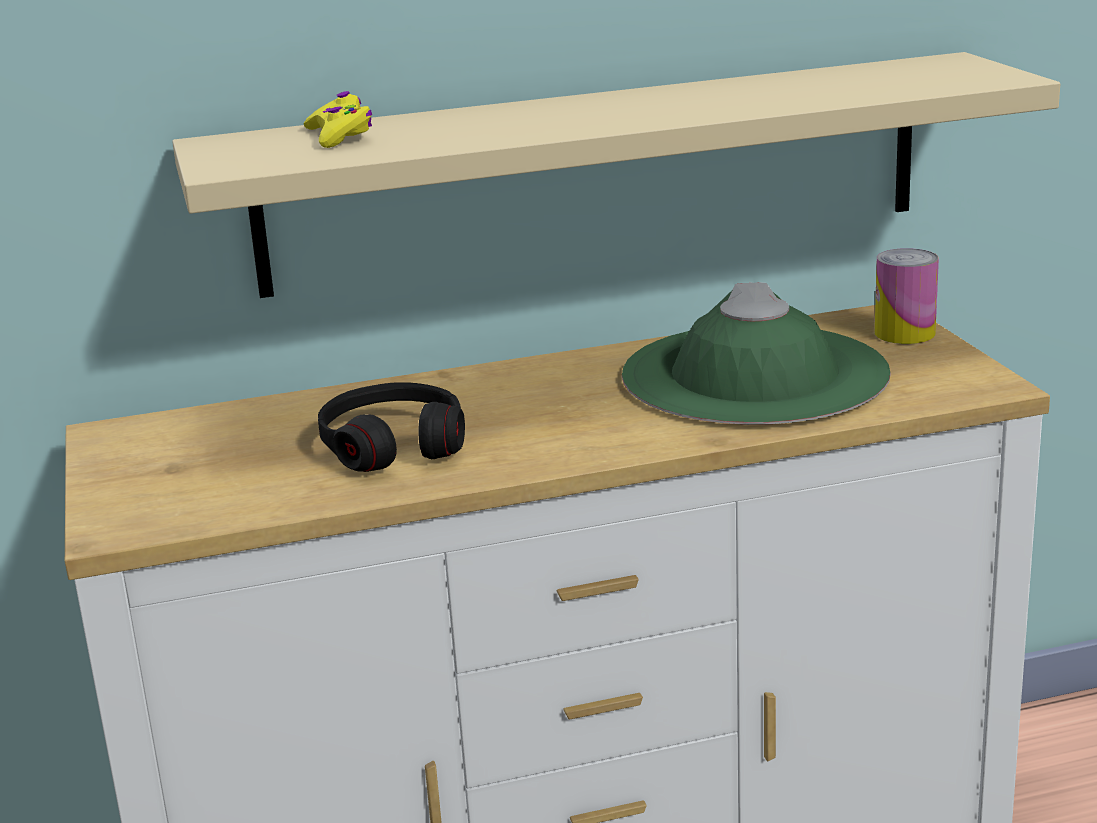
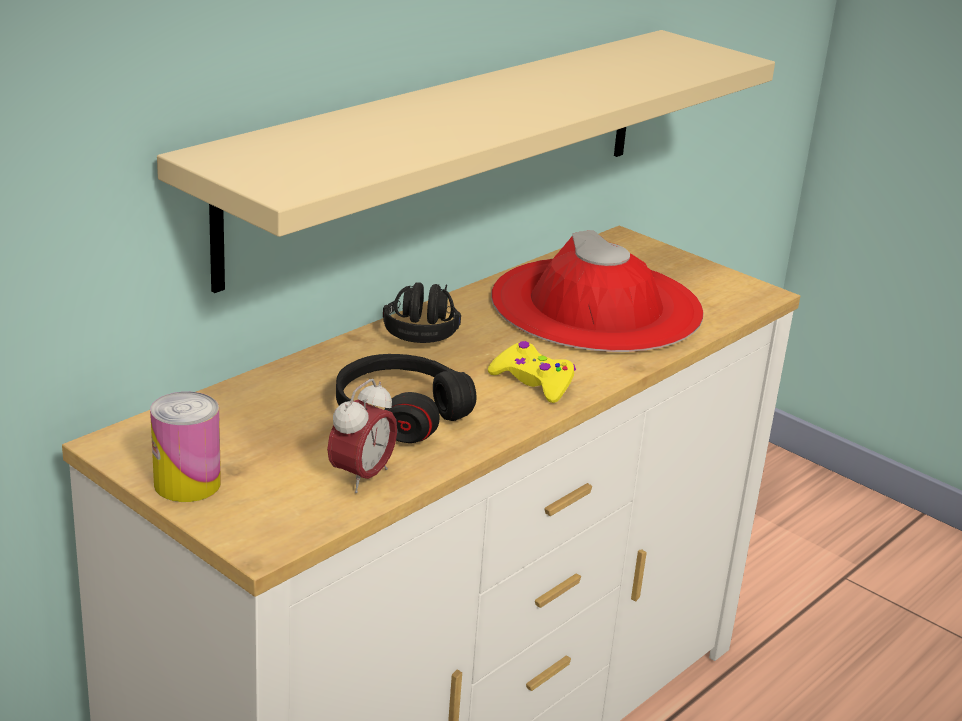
camera: 35 degrees left, 5 degrees up
(276, 494) = (361, 477): none -> alarm clock
(340, 135) = (321, 142): yellow game controller -> yellow game controller (533, 382)
(528, 372) = (423, 326): none -> black headphones
(754, 375) = (596, 305): green hat -> red hat
(904, 333) = (655, 254): can -> can (187, 483)

